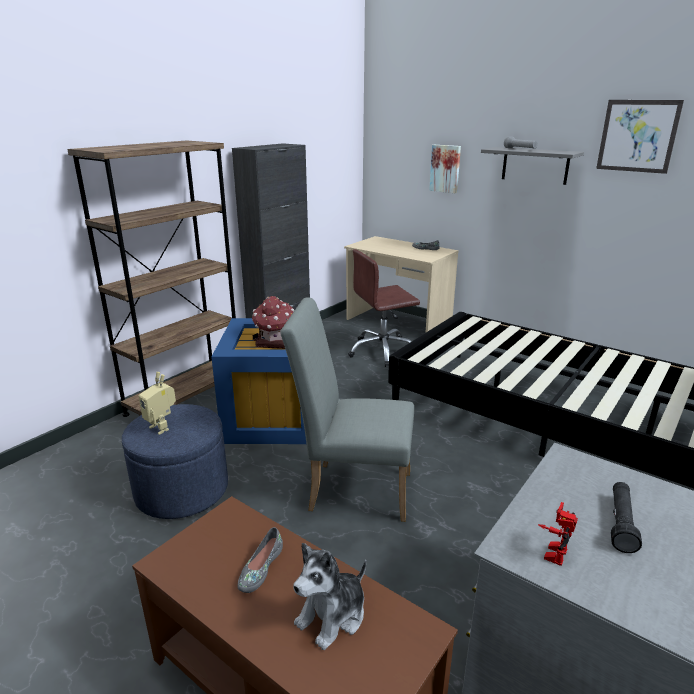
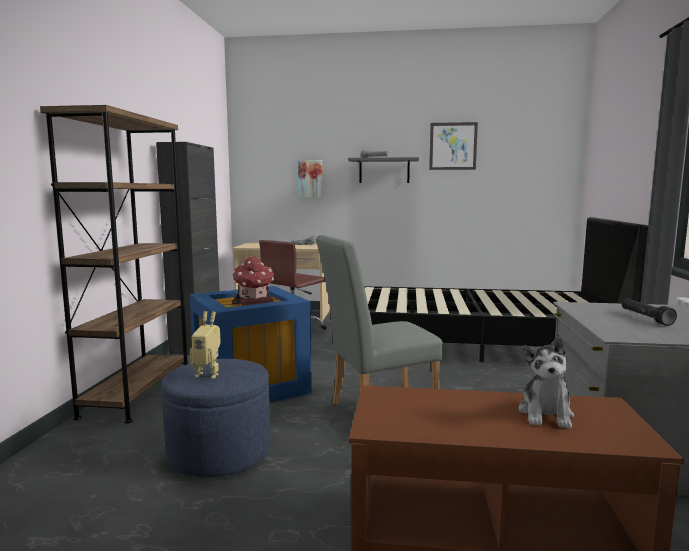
camera: 30 degrees left, 15 degrees down
(260, 568) = (455, 409): grey shoe -> none
(552, 551) = (638, 332): toy robot -> none

